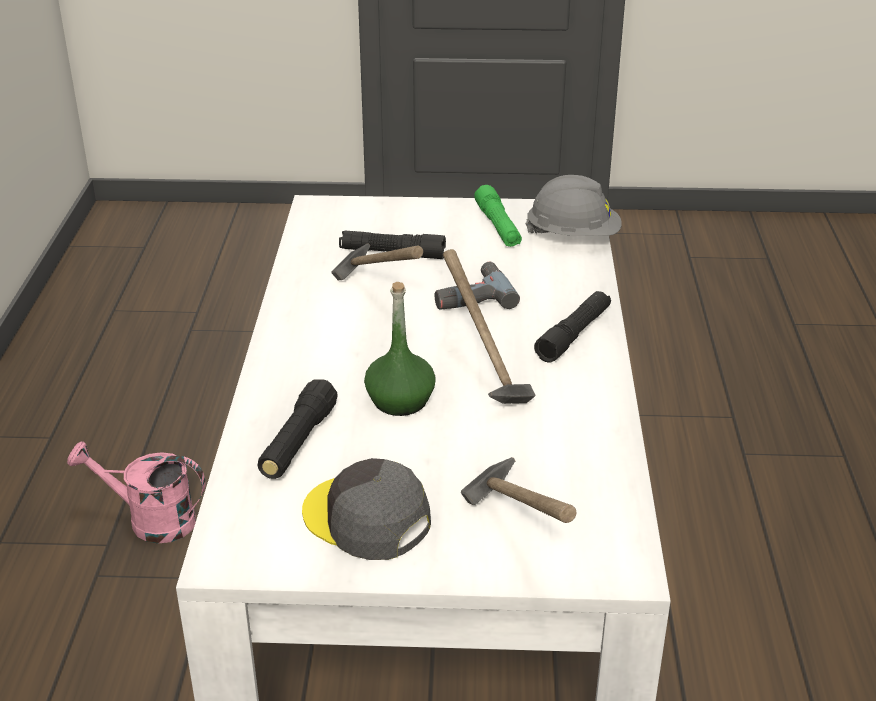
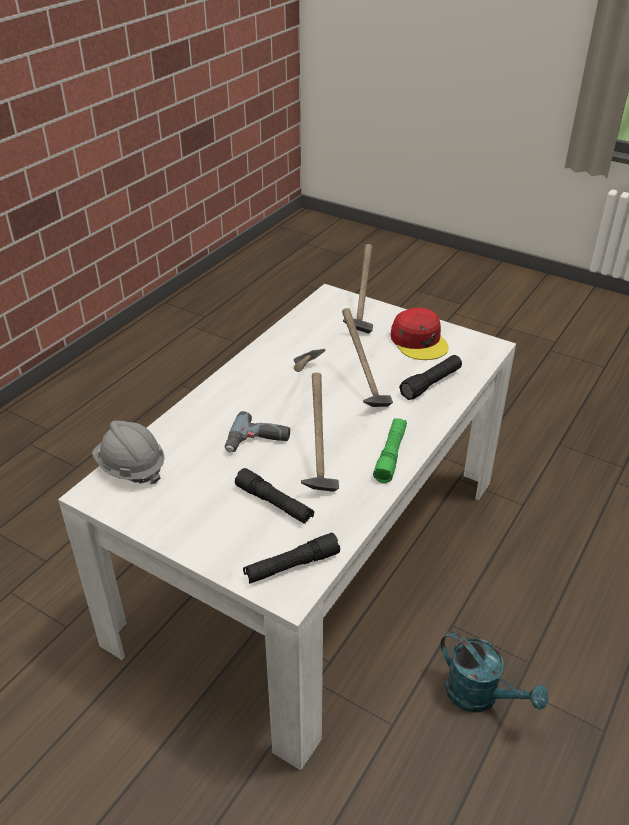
camera: 150 degrees left, 5 degrees up
(151, 521) = (480, 696): pink watering can -> turquoise watering can
(366, 519) = (419, 341): grey cap -> red cap
(400, 401) = (361, 388): green bottle -> hammer
(498, 226) = (170, 501): green flashlight -> green flashlight (391, 455)
(574, 334) = (229, 392): black flashlight -> black flashlight (292, 566)

